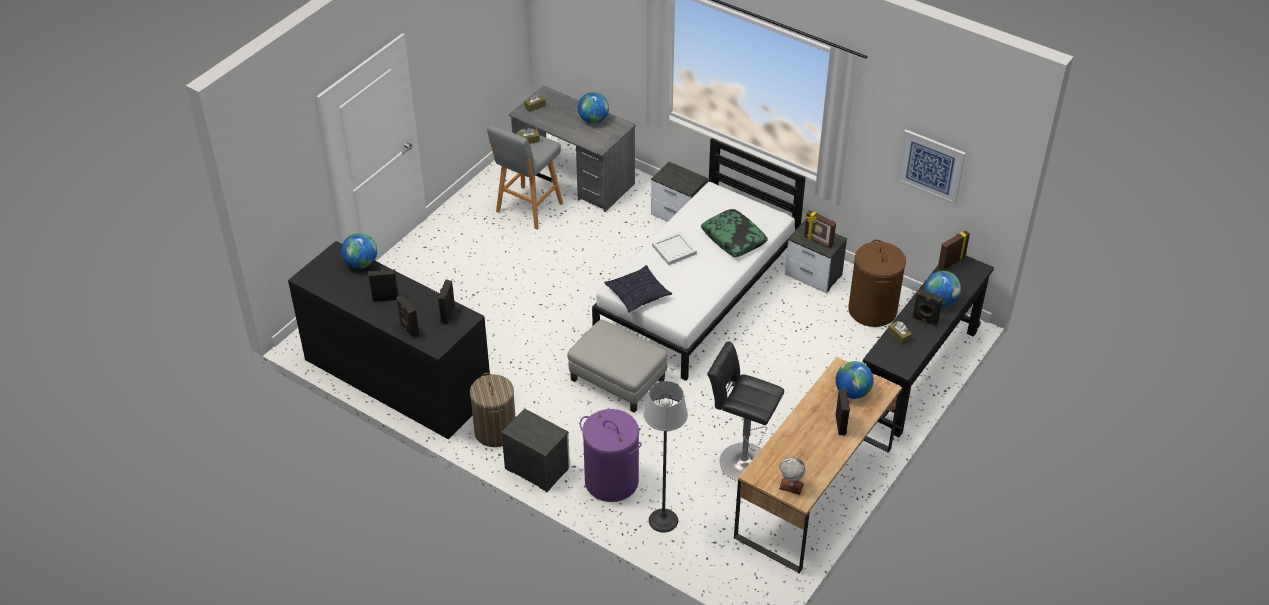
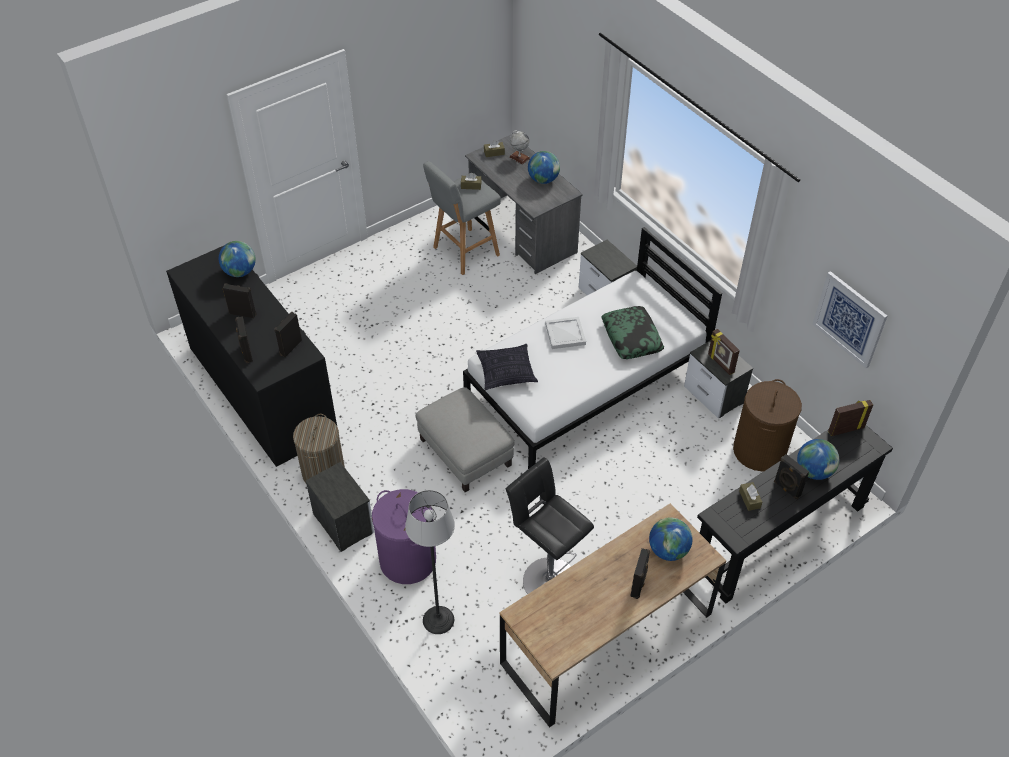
camera: 20 degrees right, 5 degrees up
(791, 486) = (550, 641): globe -> globe (519, 157)

